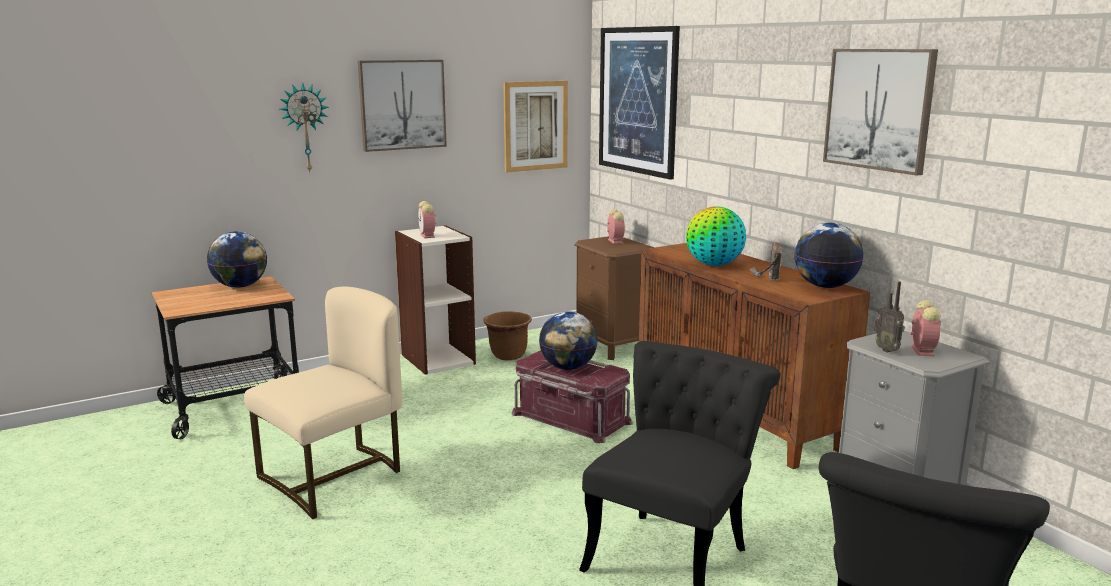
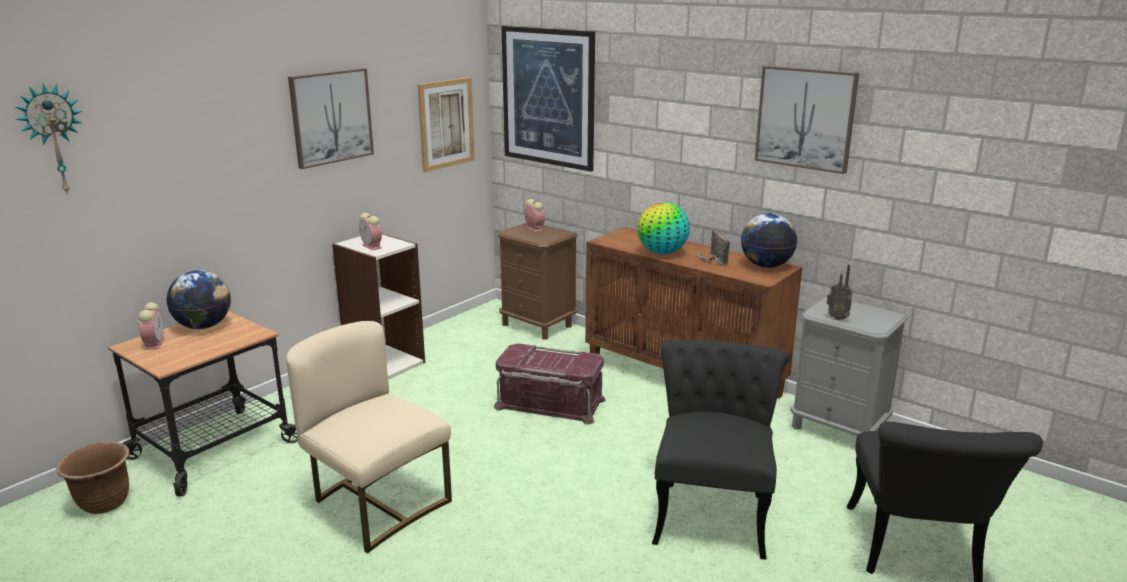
camera: 20 degrees left, 5 degrees up
(305, 128) = (243, 151): wall clock -> wall clock (53, 139)
(334, 477) = (377, 504): beige chair -> beige chair turned 75 degrees counterclockwise
(508, 356) = (450, 349): brown planter -> brown planter (104, 503)
(567, 367) = (545, 360): globe -> none
(921, 350) = (860, 314): alarm clock -> alarm clock (154, 343)

